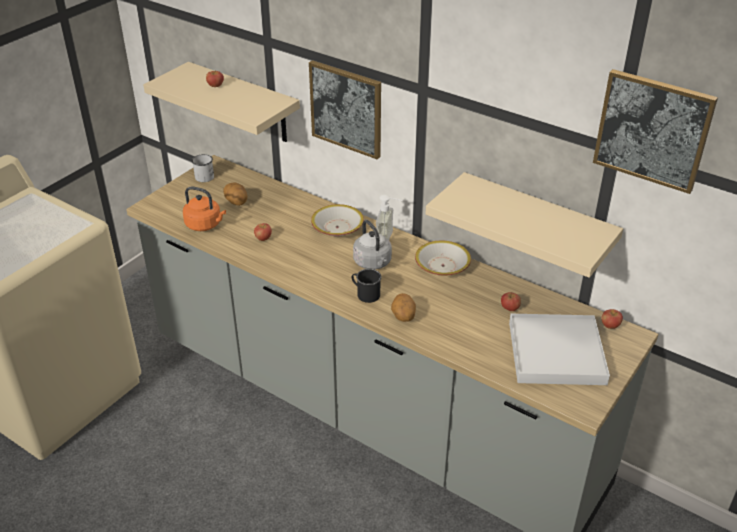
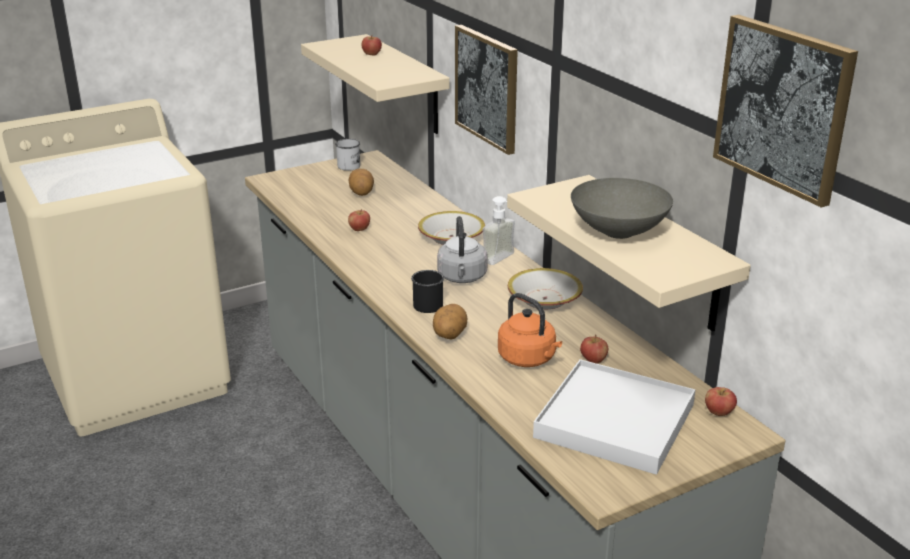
camera: 25 degrees right, 10 degrees down
(205, 225) = (309, 205): orange kettle -> orange kettle (529, 359)
(526, 221) = (620, 232): none -> grey bowl

